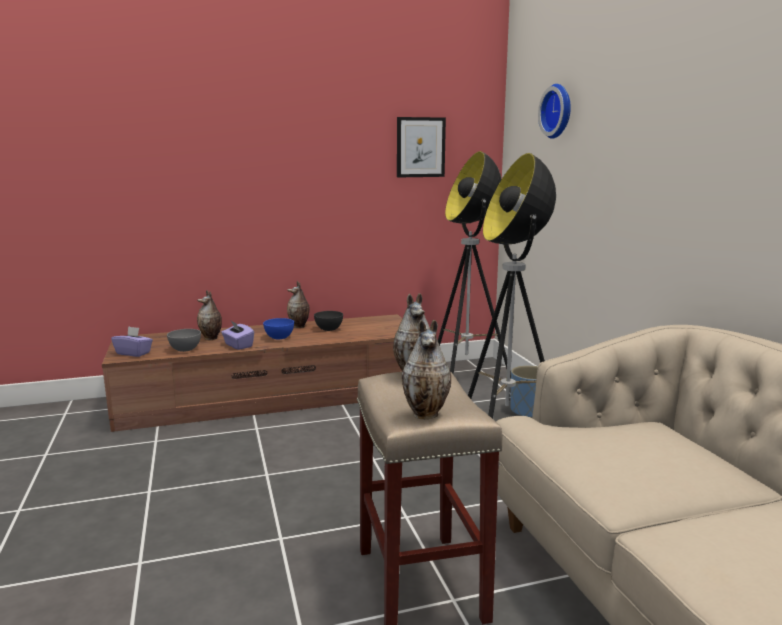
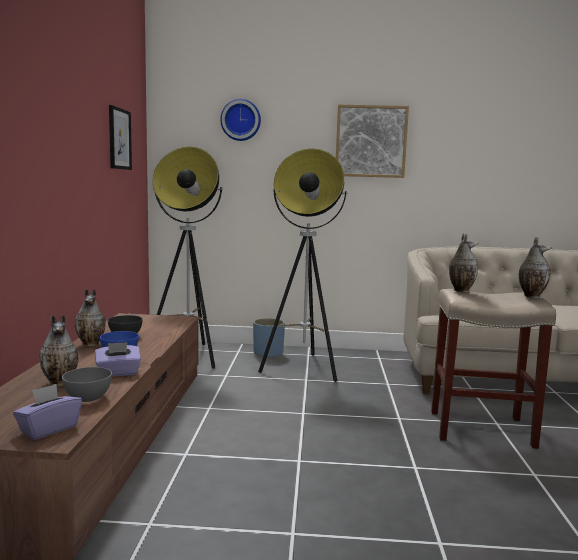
camera: 70 degrees left, 5 degrees down
(674, 132) = (371, 141): none -> picture

